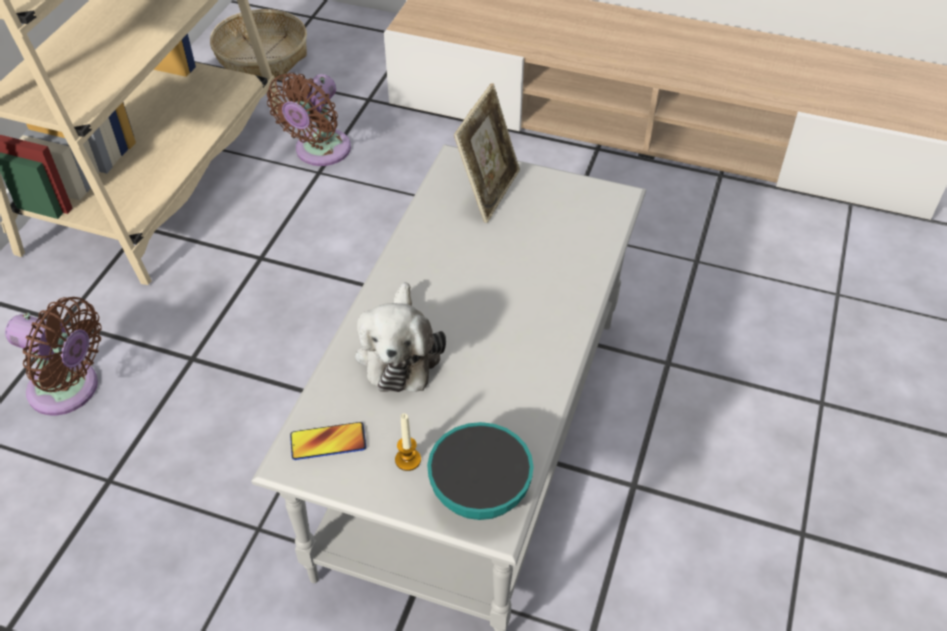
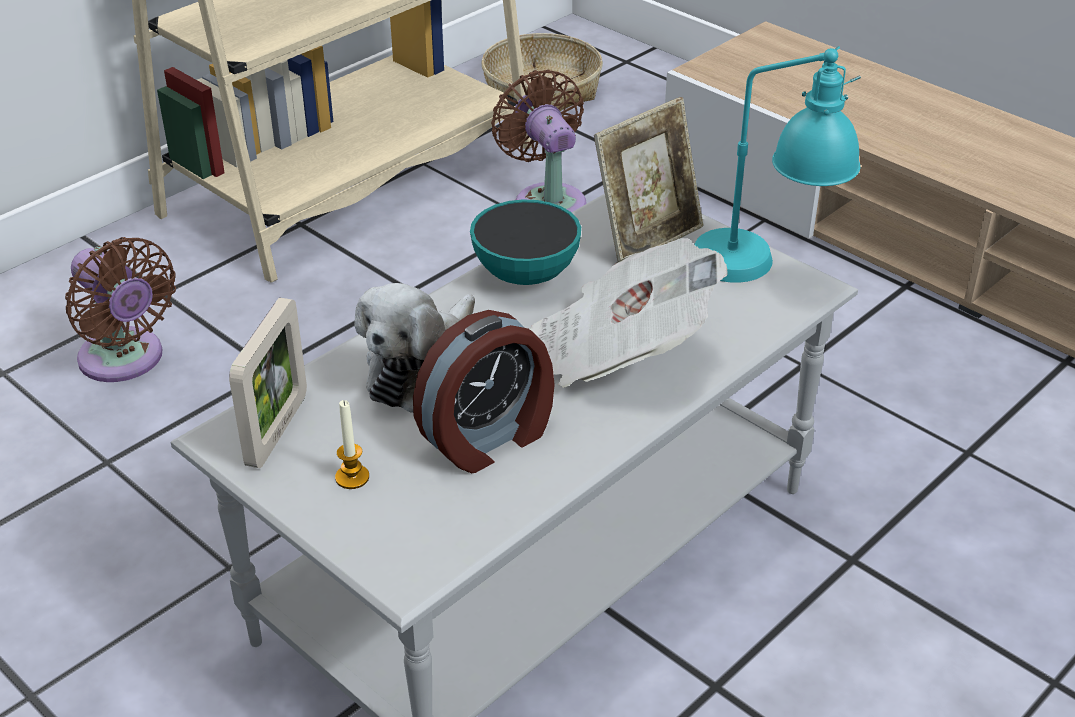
camera: 25 degrees right, 10 degrees down
(319, 152) = (547, 201): brown fan -> brown fan turned 105 degrees clockwise
(328, 442) = (277, 430): phone -> picture frame
(480, 493) = (409, 539): bowl -> bowl (526, 275)
(482, 392) = (489, 438): none -> alarm clock
(526, 290) = (620, 351): none -> newspaper
(580, 191) = (766, 268): none -> turquoise table lamp

